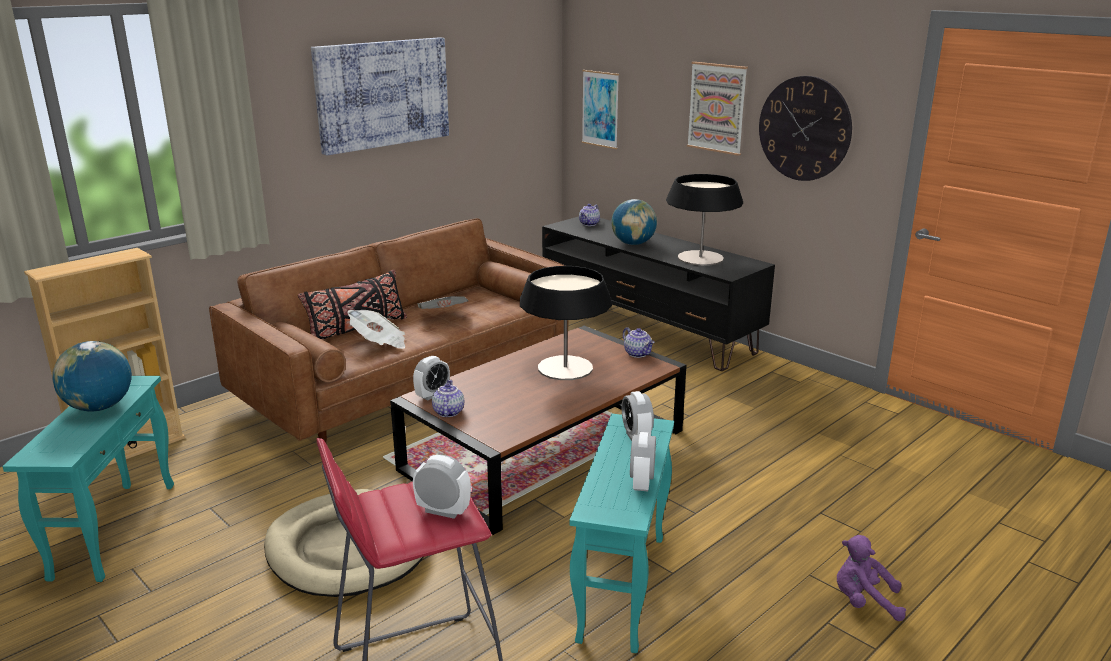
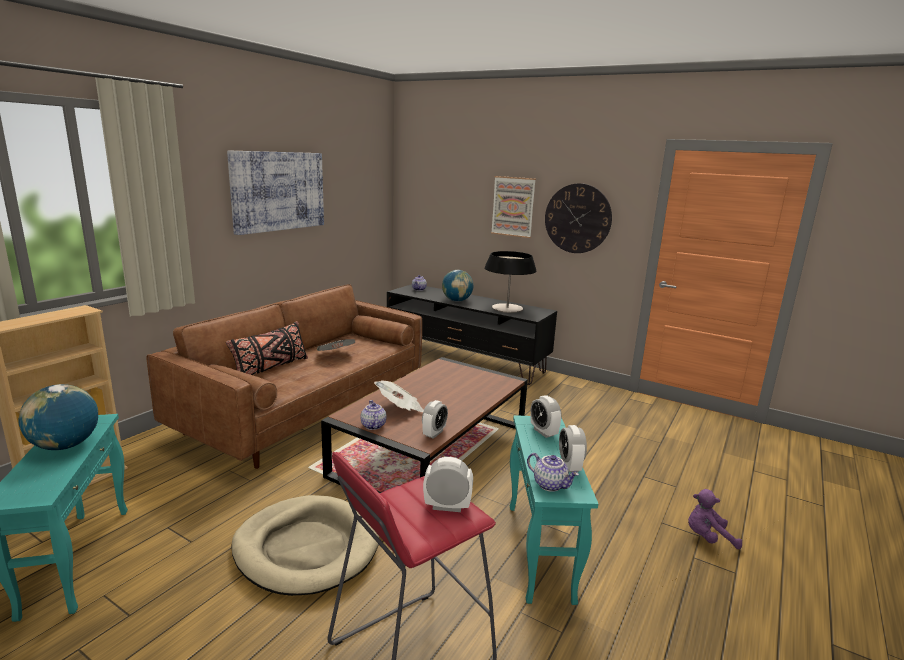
camera: 15 degrees left, 5 degrees down
(379, 343) = (295, 377): newspaper -> newspaper (400, 409)
(432, 395) = (354, 413): alarm clock -> alarm clock (434, 433)
(565, 368) = (444, 387): table lamp -> none
(600, 109) = (423, 210): picture -> none
(638, 353) = (491, 373): teapot -> teapot (550, 485)

